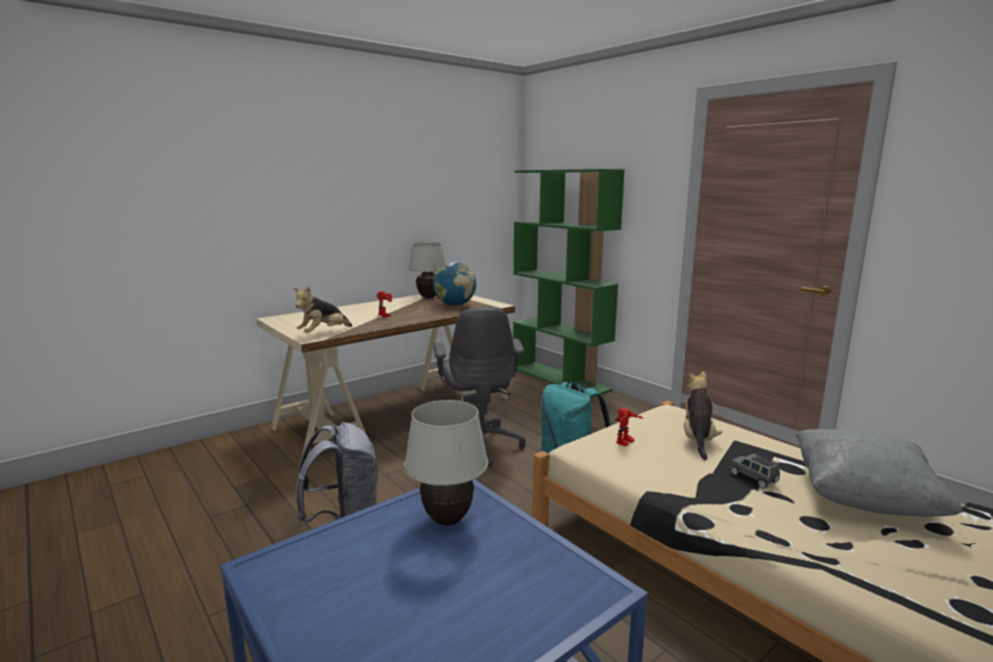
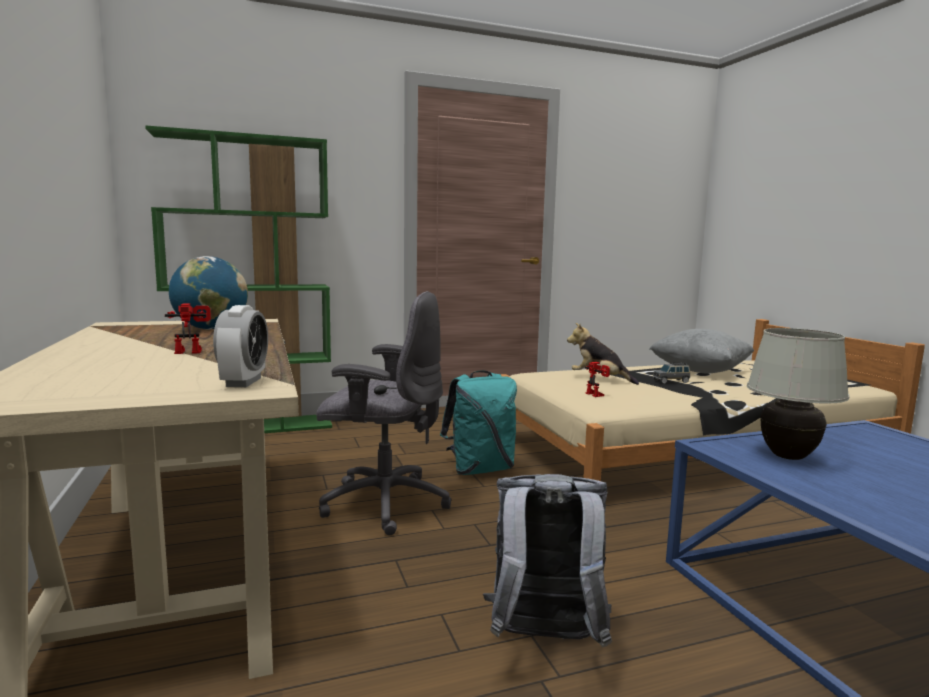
camera: 70 degrees left, 5 degrees down
(323, 333) = (243, 382): plush toy -> alarm clock
(428, 297) = (116, 331): white table lamp -> none

